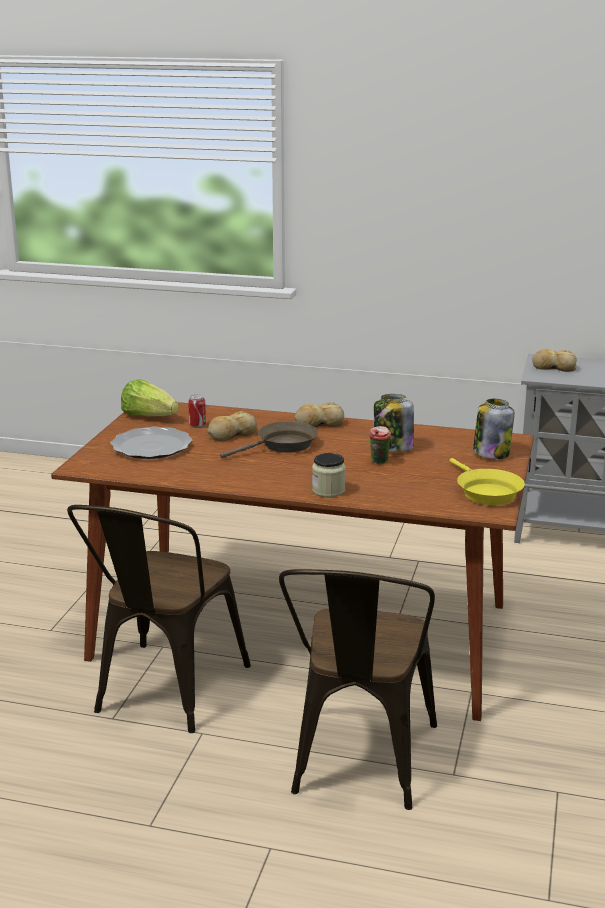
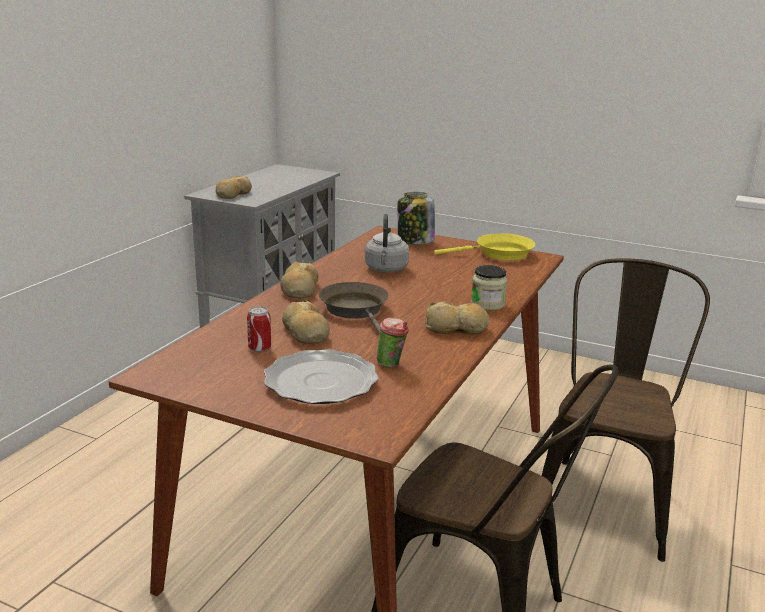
camera: 80 degrees left, 0 degrees up
(148, 417) = (199, 377): lettuce -> none
(264, 481) = (457, 328): none -> bread
(359, 765) = (605, 498): brown chair -> brown chair turned 90 degrees counterclockwise
(379, 462) = (422, 278): cup -> cup (392, 364)
(392, 447) = (386, 269): jar -> grey kettle

